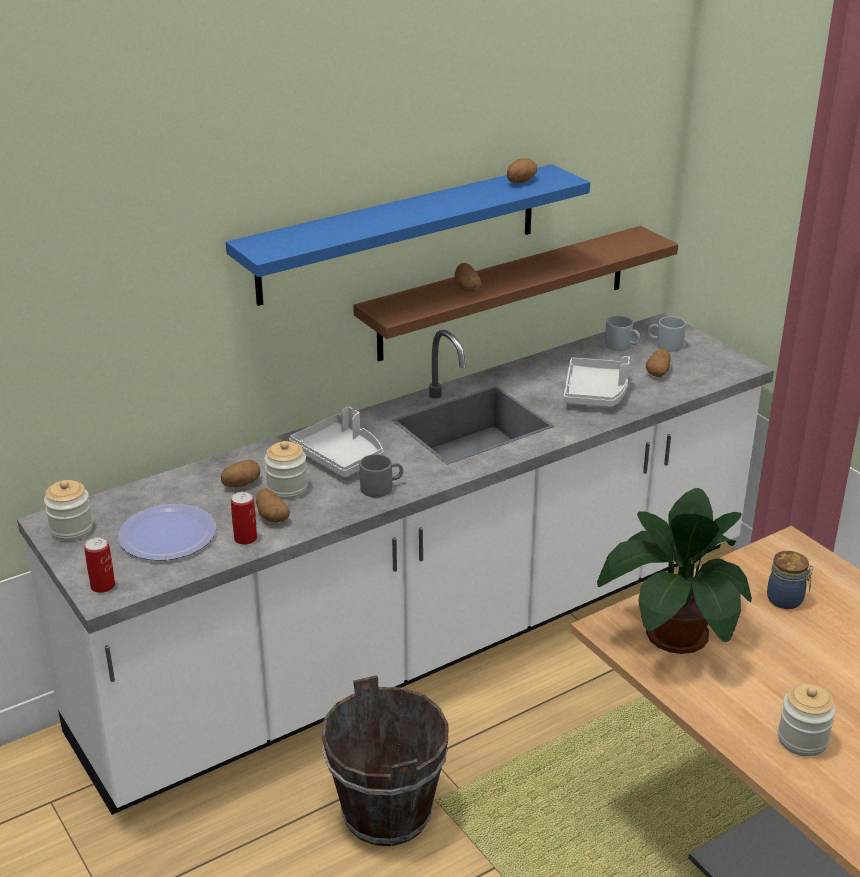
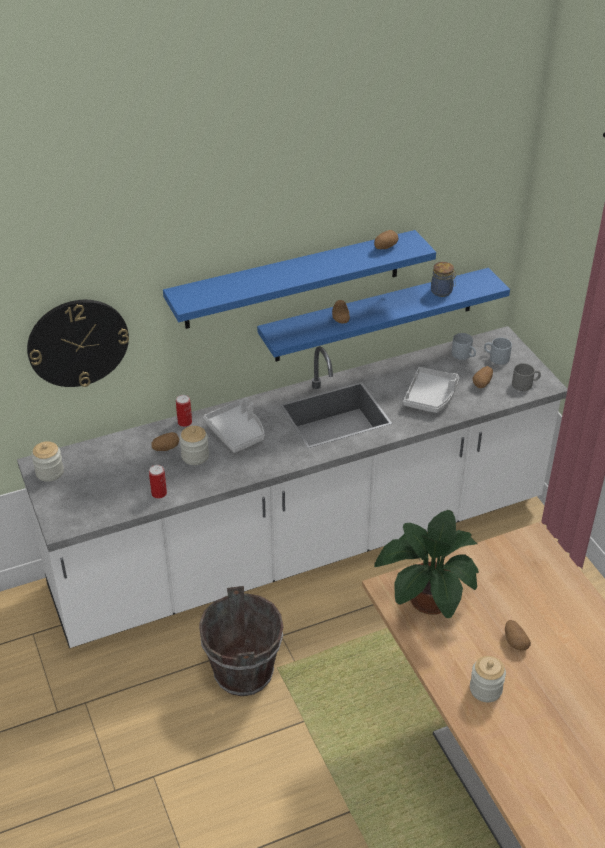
camera: 10 degrees right, 10 degrees up
(103, 586) = (61, 519): can -> can (184, 422)
(106, 325) = (78, 342): none -> wall clock
(167, 535) = (109, 484): plate -> none
(271, 516) = (180, 477): potato -> potato (514, 641)
(381, 487) = (258, 462): grey mug -> grey mug (525, 384)
(504, 292) = (375, 315): brown shelf -> blue shelf
(786, 600) = (514, 582): jar -> jar (442, 292)

